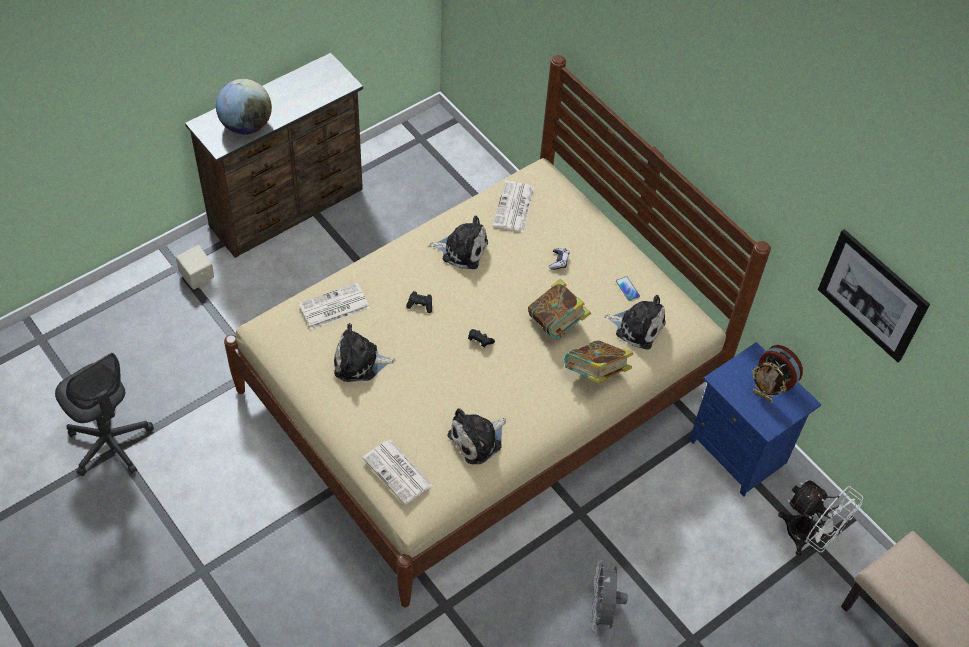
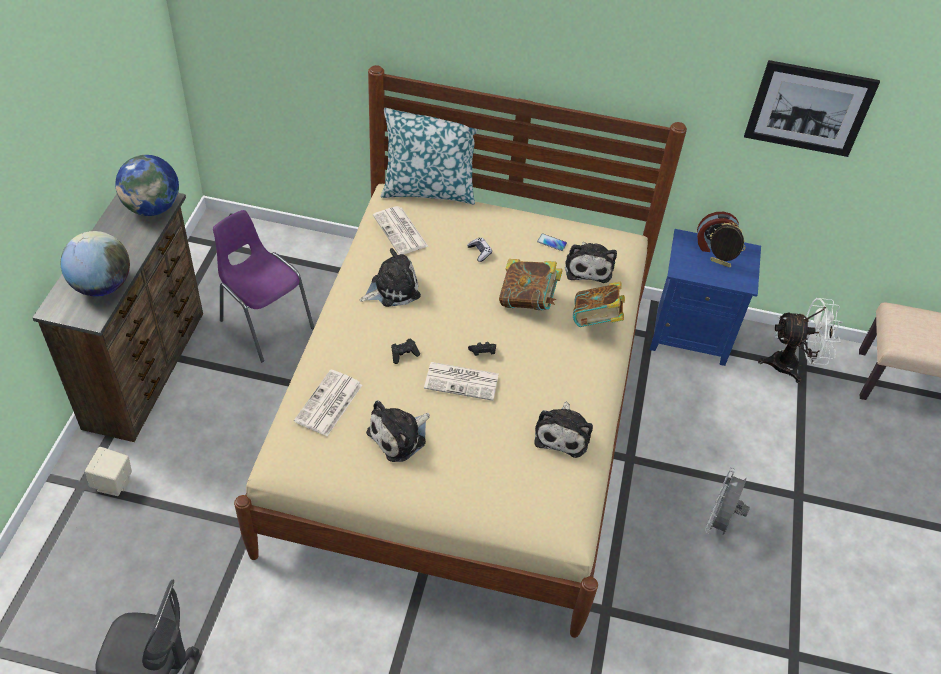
camera: 40 degrees left, 5 degrees down
(331, 84) = (153, 207): none -> globe
(398, 472) = (528, 507): newspaper -> newspaper (462, 381)
(400, 224) = (265, 323): none -> purple chair
(573, 186) = (429, 190): none -> pillow
(603, 611) = (720, 521): grey fan -> grey fan turned 60 degrees clockwise
(637, 327) = (588, 266): plush toy -> plush toy turned 105 degrees clockwise
(762, 396) = (719, 264): picture frame -> picture frame turned 150 degrees counterclockwise

